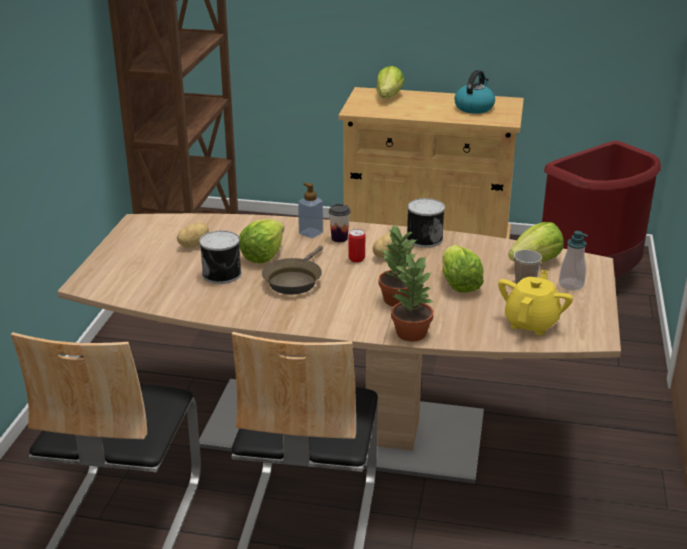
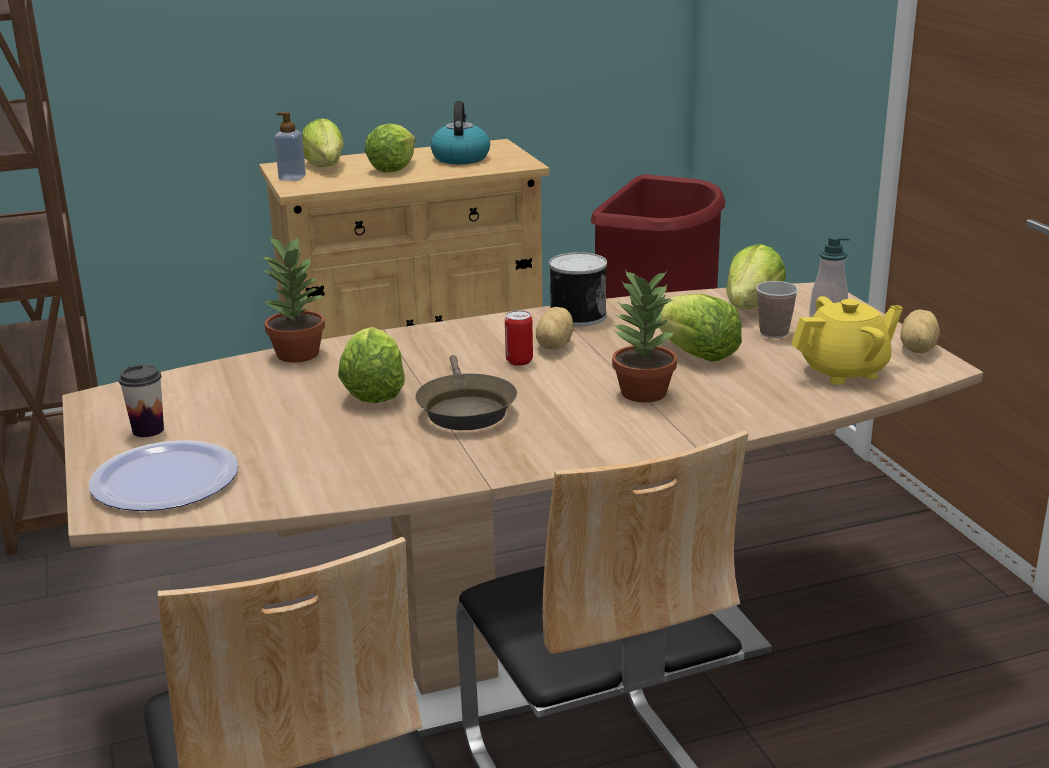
camera: 30 degrees left, 5 degrees down
(121, 275) = (165, 480): none -> plate
(193, 244) = (239, 406): potato -> potato (916, 349)
(223, 274) = (341, 431): can -> none
(311, 233) = (409, 347): soap dispenser -> soap dispenser (292, 178)
(339, 238) = (459, 343): cup -> cup (148, 430)
(411, 332) = (717, 425): potted plant -> potted plant (298, 353)
(425, 107) = (393, 168): none -> lettuce
(531, 323) = (844, 371): yellow teapot -> yellow teapot turned 75 degrees clockwise

